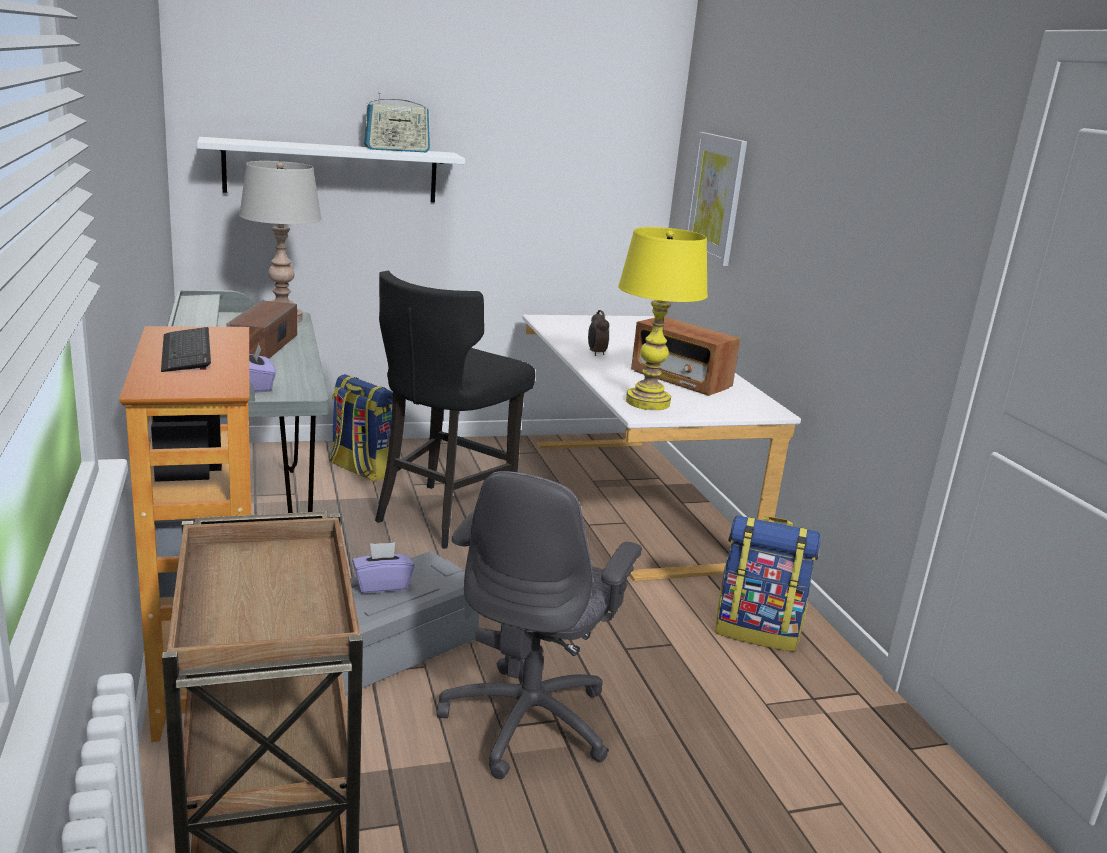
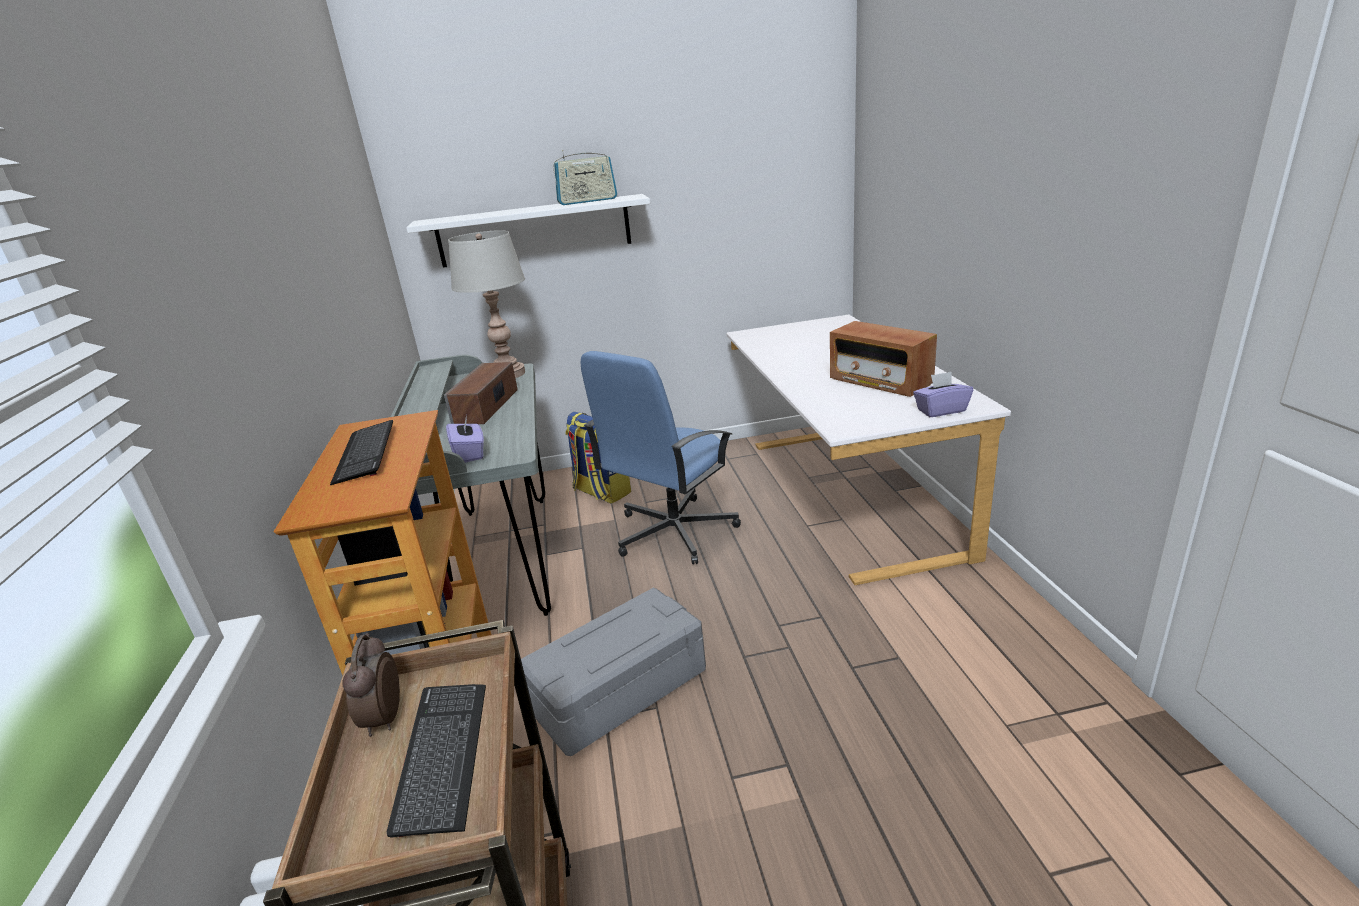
camera: 10 degrees right, 5 degrees up
(287, 597) = (443, 756): none -> keyboard
(382, 585) = (605, 634): purple tissue box -> purple tissue box (941, 410)
(443, 515) = (672, 532): black stool -> blue office chair
(529, 720) = (759, 766): grey office chair -> none
(596, 353) = (795, 364): alarm clock -> alarm clock (383, 719)
(648, 402) = (849, 414): yellow table lamp -> none
(715, 197) = (896, 193): picture -> none
(757, 631) = (987, 632): backpack -> none

